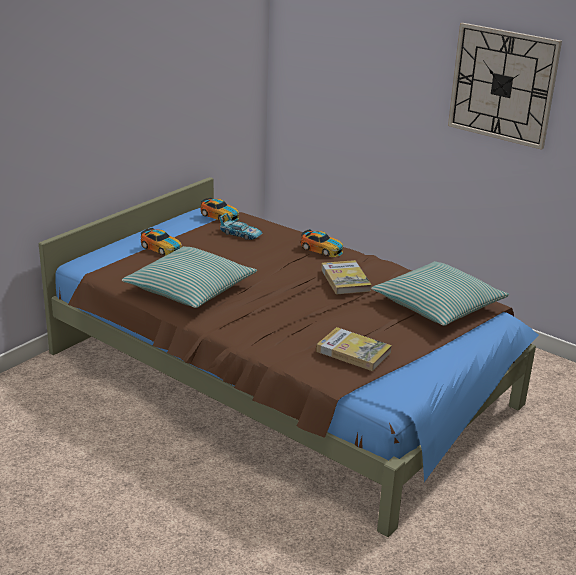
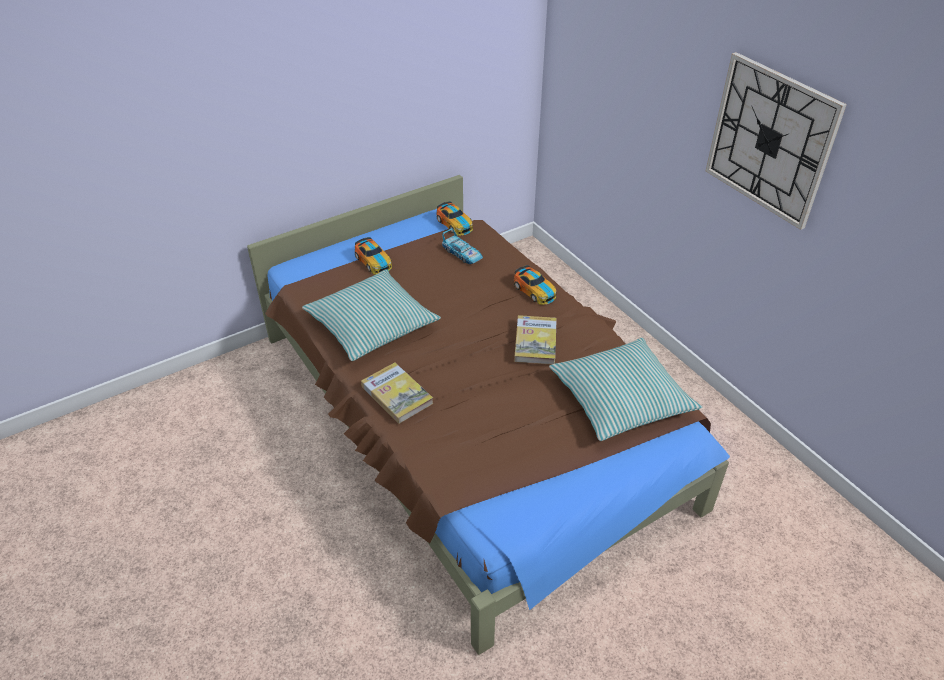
camera: 20 degrees right, 15 degrees up
(353, 352) = (489, 452): book -> book (397, 395)

